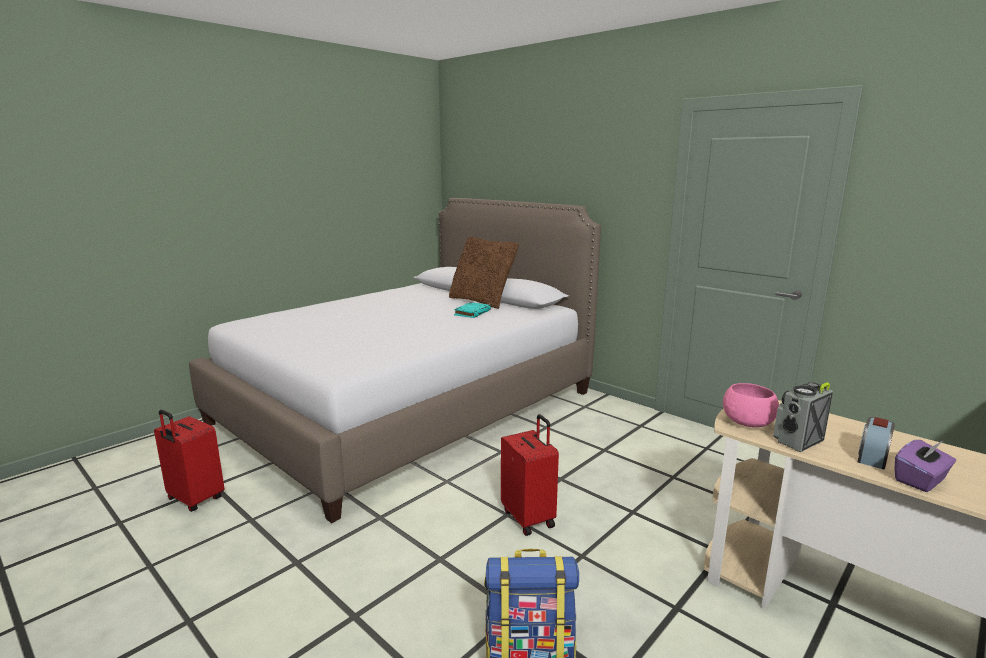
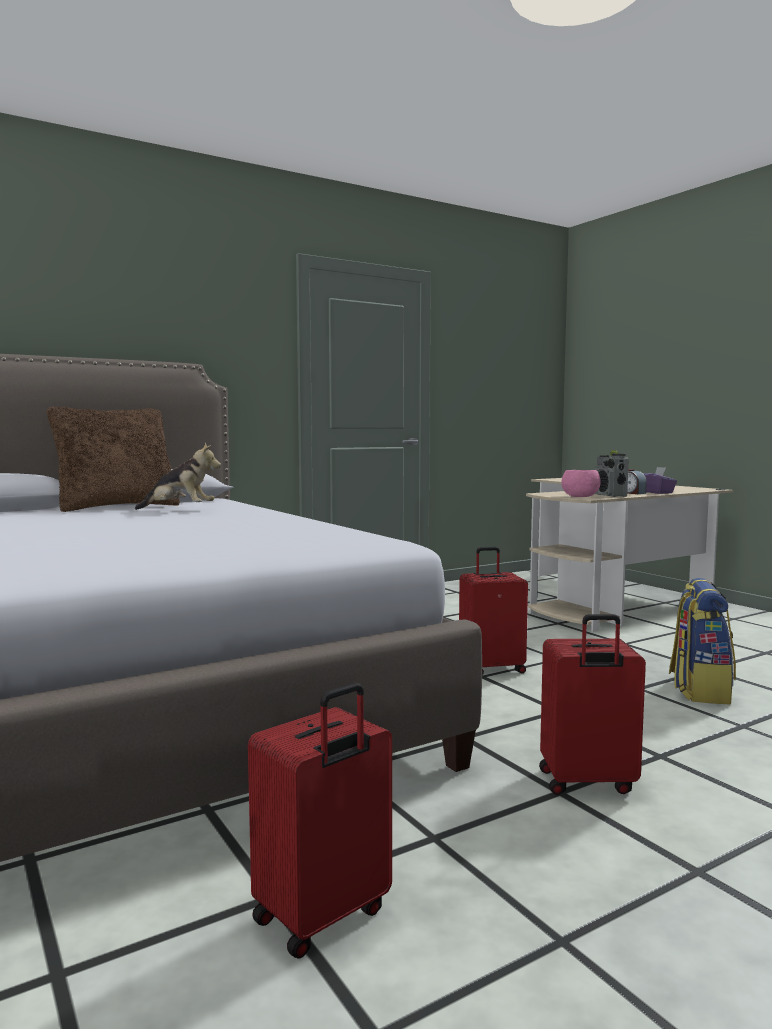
camera: 75 degrees left, 10 degrees down
(308, 574) = (587, 783): none -> red suitcase
(472, 312) = (179, 510): turquoise book -> plush toy

